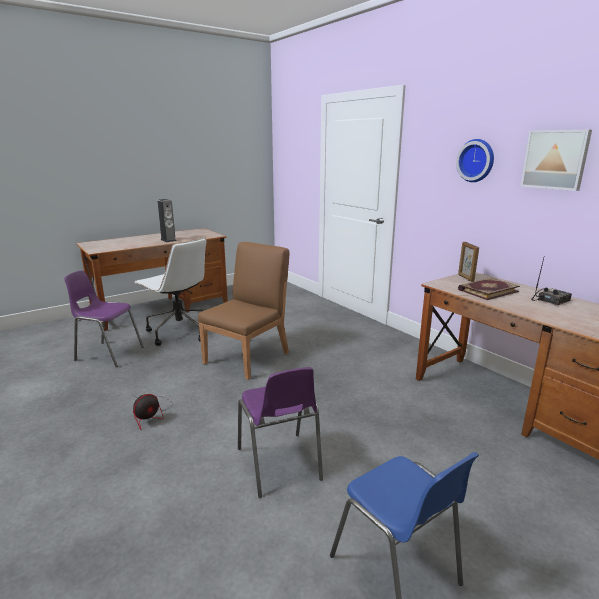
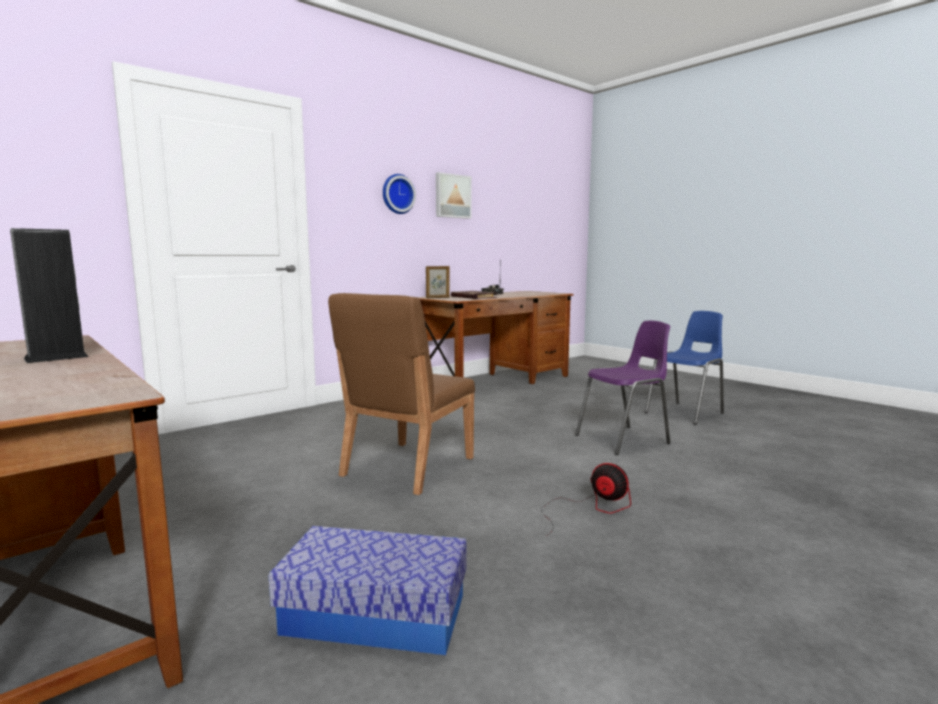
camera: 95 degrees left, 10 degrees down
(108, 354) = (374, 615): purple chair -> storage box
(179, 332) = (266, 540): white office chair -> none
(248, 357) = (407, 467): brown chair -> brown chair turned 90 degrees counterclockwise

